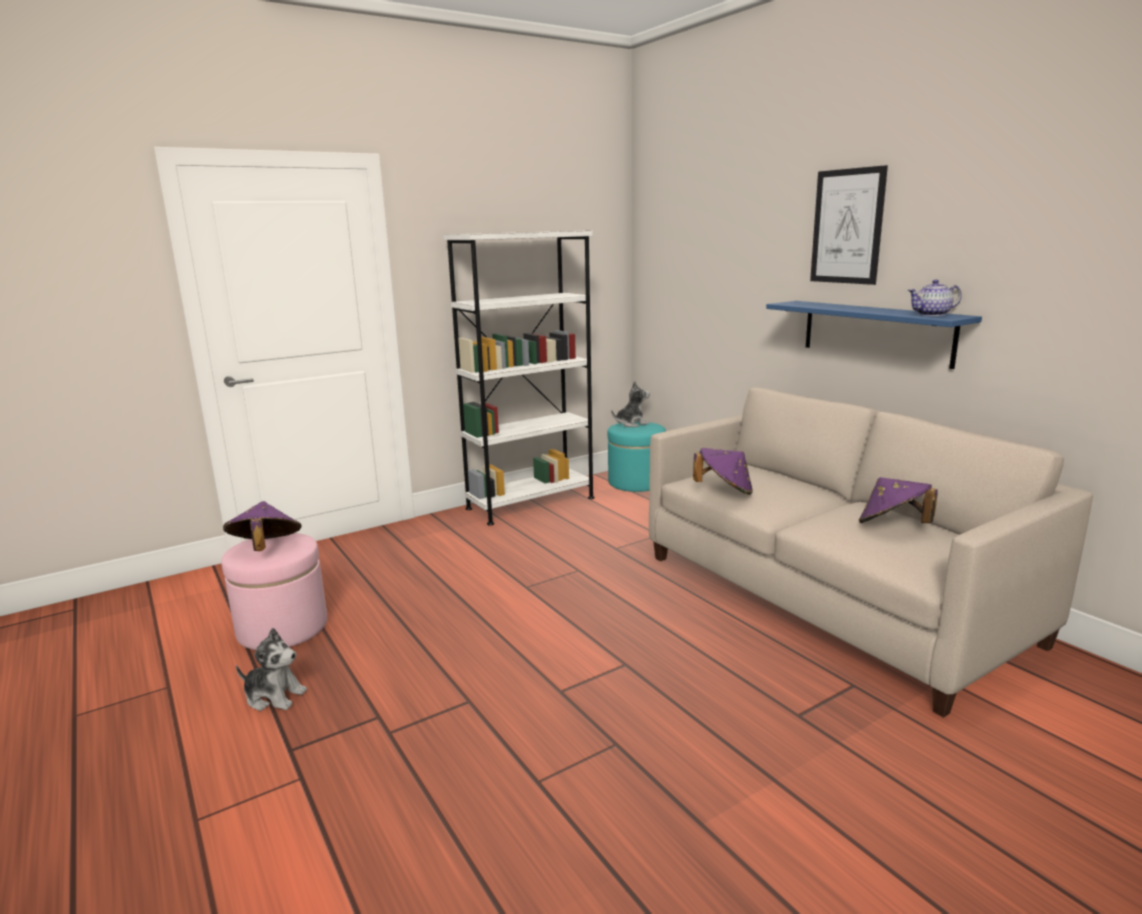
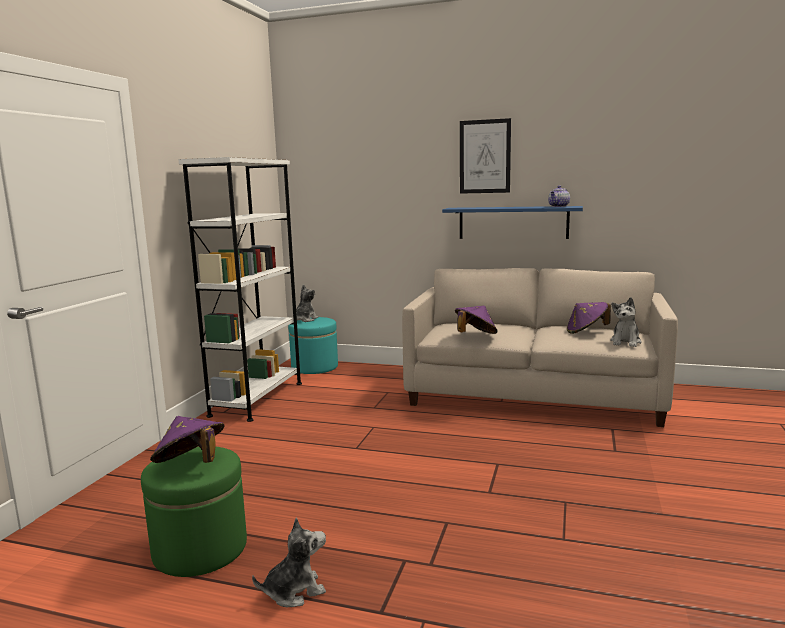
camera: 40 degrees left, 5 degrees down
(282, 628) = (200, 549): pink ottoman -> green ottoman
(926, 559) = (625, 342): none -> plush toy

